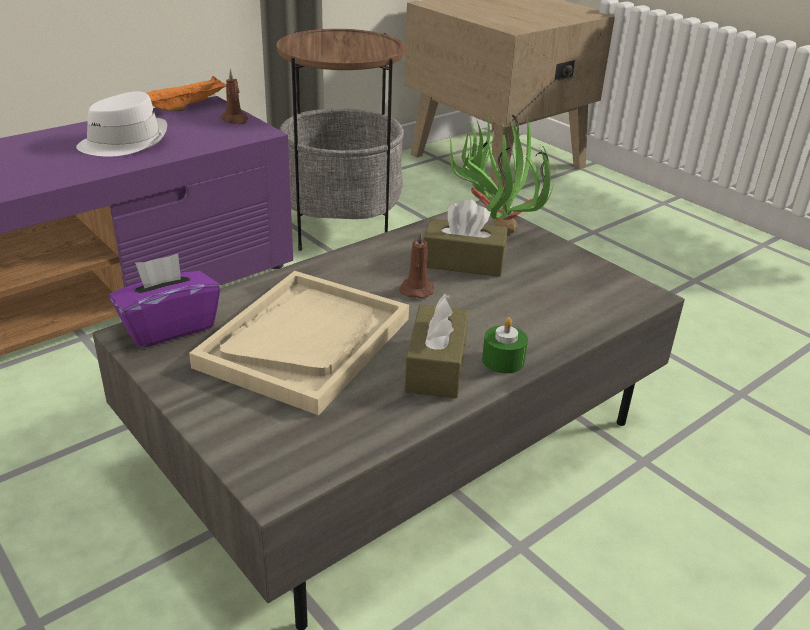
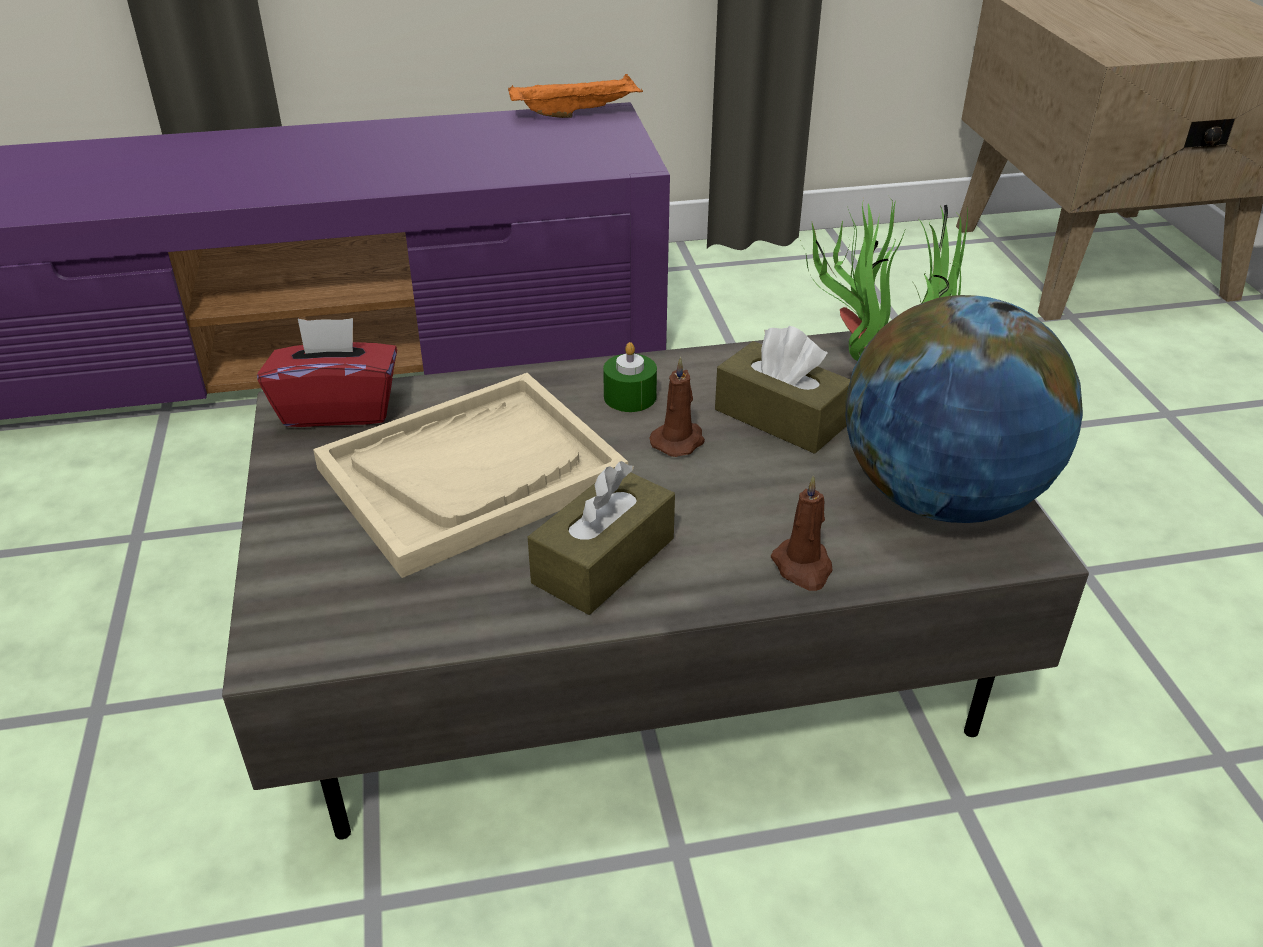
camera: 30 degrees right, 5 degrees up
(124, 142) = (460, 151): white hat -> none
(169, 327) = (338, 408): purple tissue box -> red tissue box
(235, 120) = (620, 141): brown candle -> brown candle (803, 567)
(342, 230) = (771, 321): side table -> none
(503, 360) = (703, 581): green candle -> green candle (630, 397)
(585, 282) = (941, 498): none -> globe

